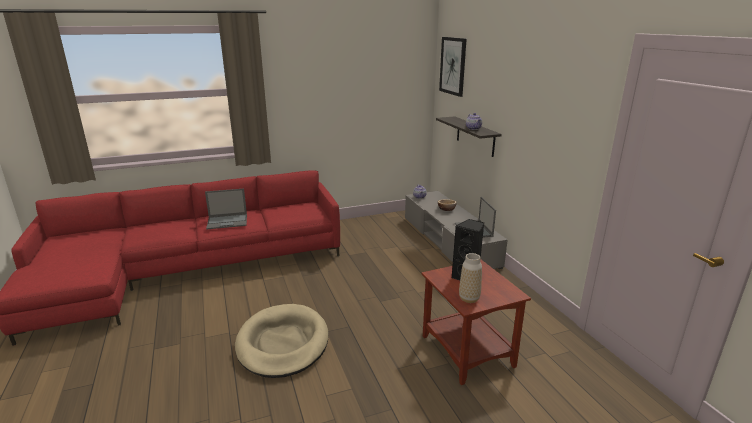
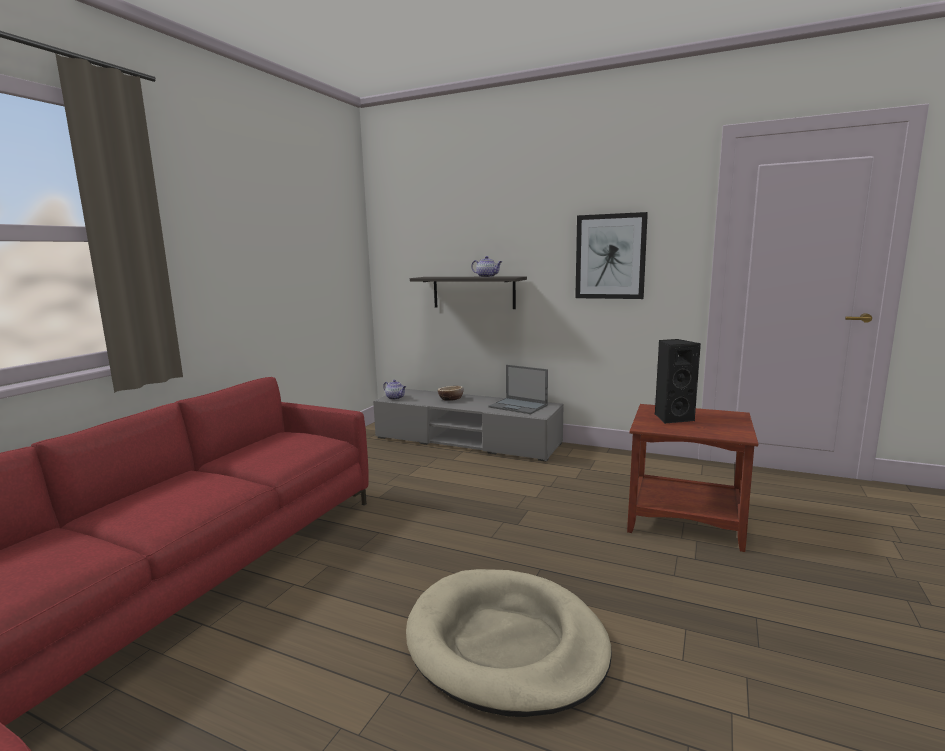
camera: 45 degrees left, 10 degrees down
(228, 221) = (179, 497): laptop -> none
(453, 66) = (409, 211): picture -> picture (610, 256)
(469, 299) = (723, 431): vase -> none

